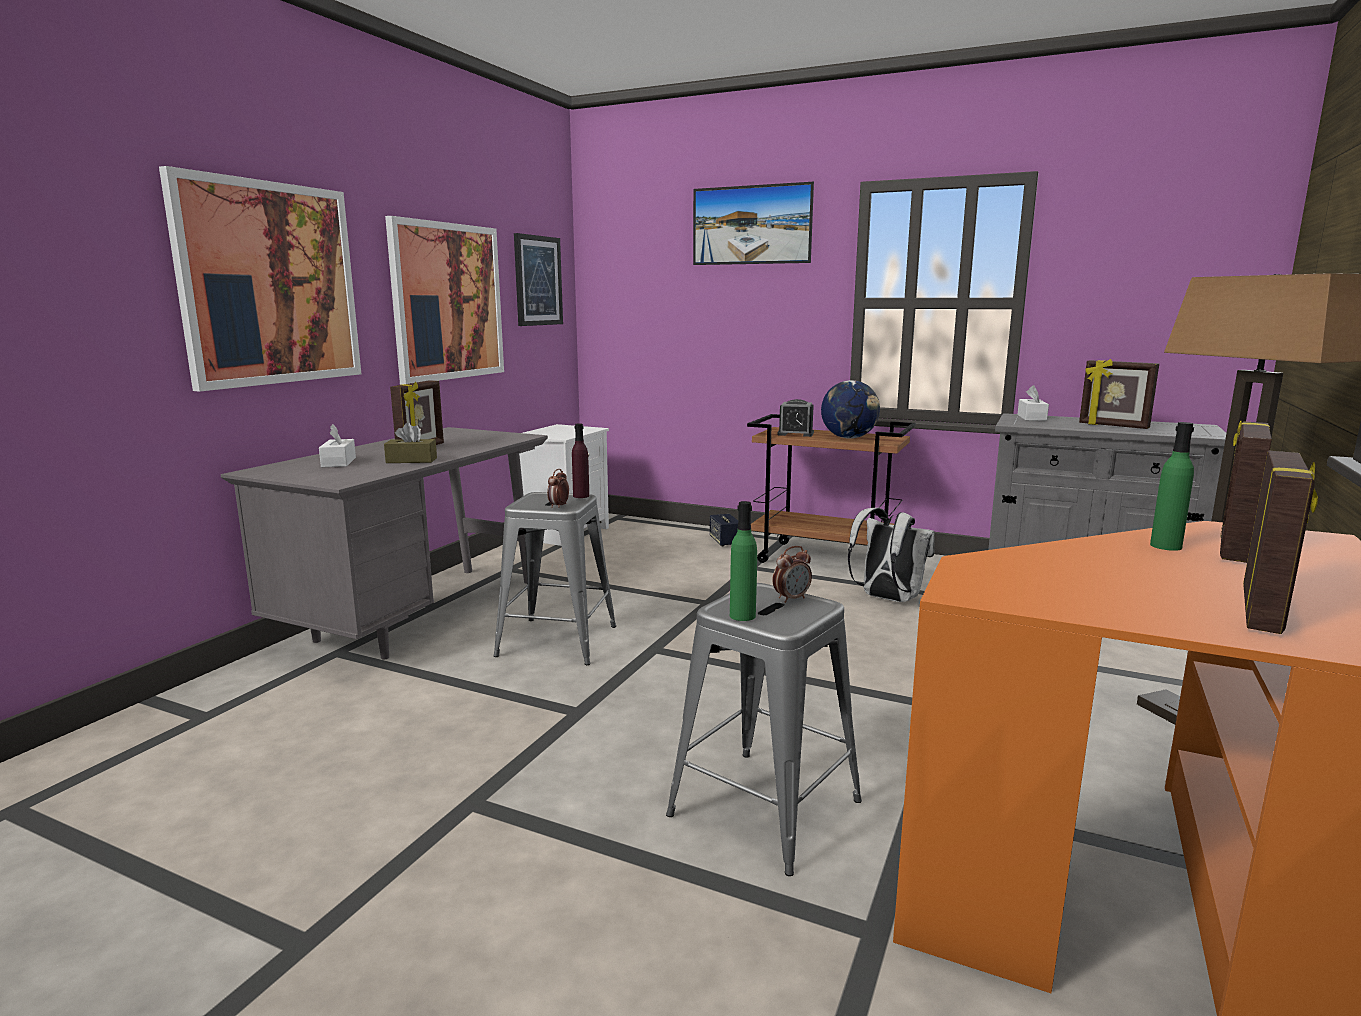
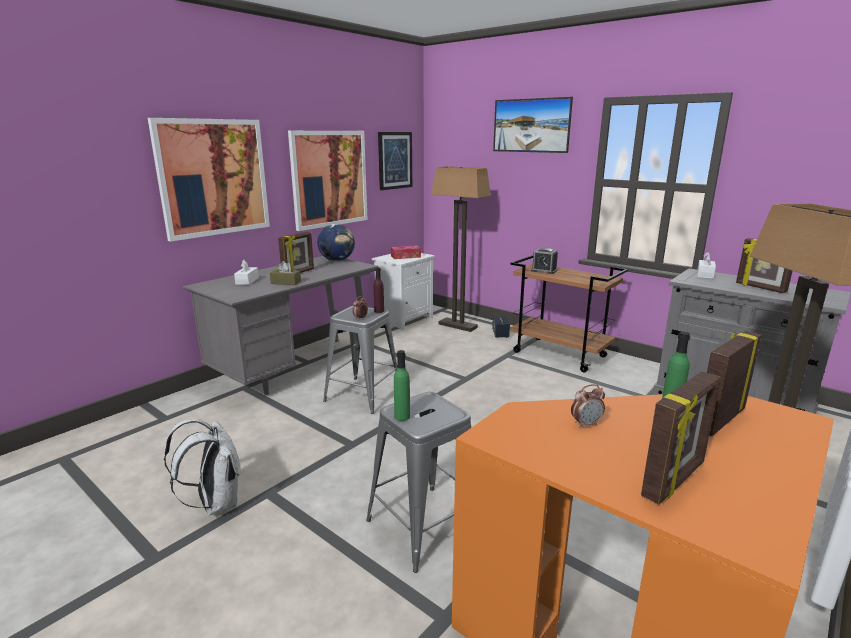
camera: 15 degrees right, 5 degrees up
(565, 431) = (405, 256): none -> tissue box
(655, 536) = (458, 326): none -> floor lamp
(791, 598) = (441, 407): alarm clock -> alarm clock (586, 424)
(849, 438) = (577, 277): globe -> globe (337, 260)
(887, 599) = (584, 389): white backpack -> white backpack (215, 503)

